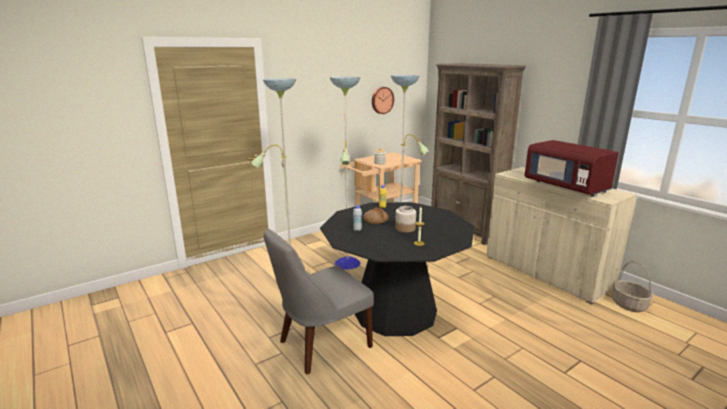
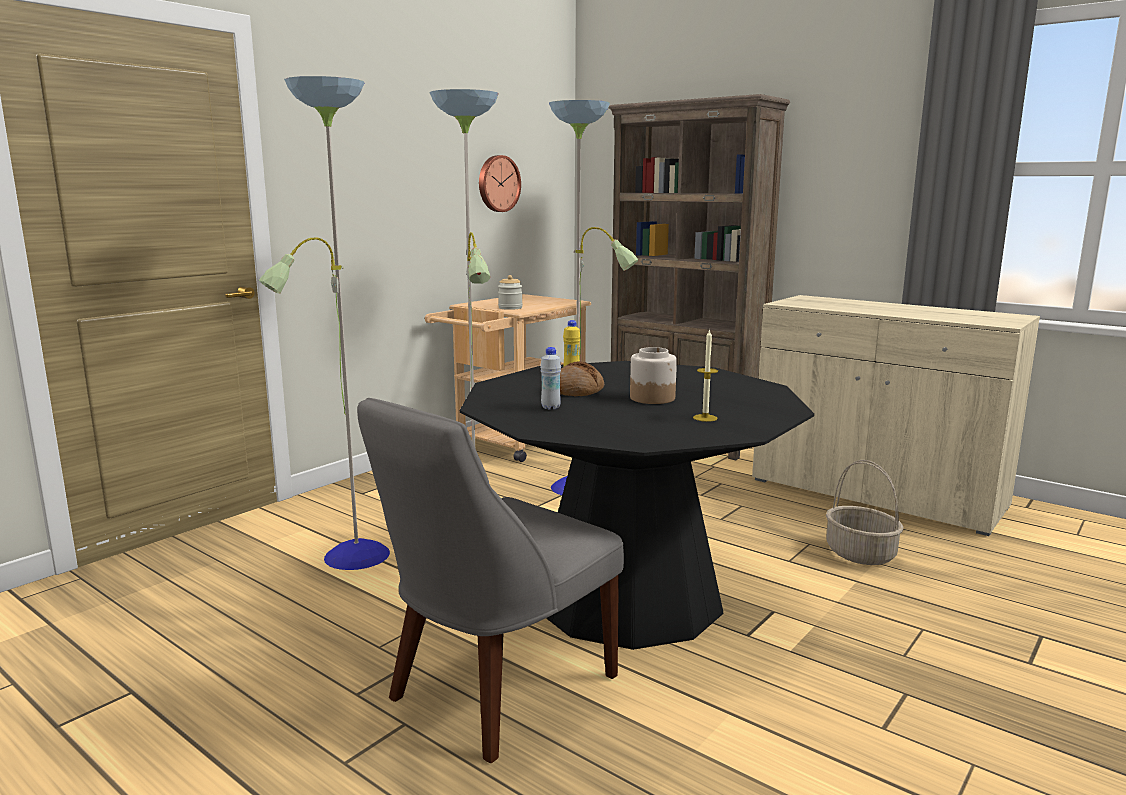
camera: 15 degrees left, 5 degrees down
(566, 187) = (912, 313): red microwave -> none
(629, 305) = (1051, 530): basket -> basket (861, 554)

